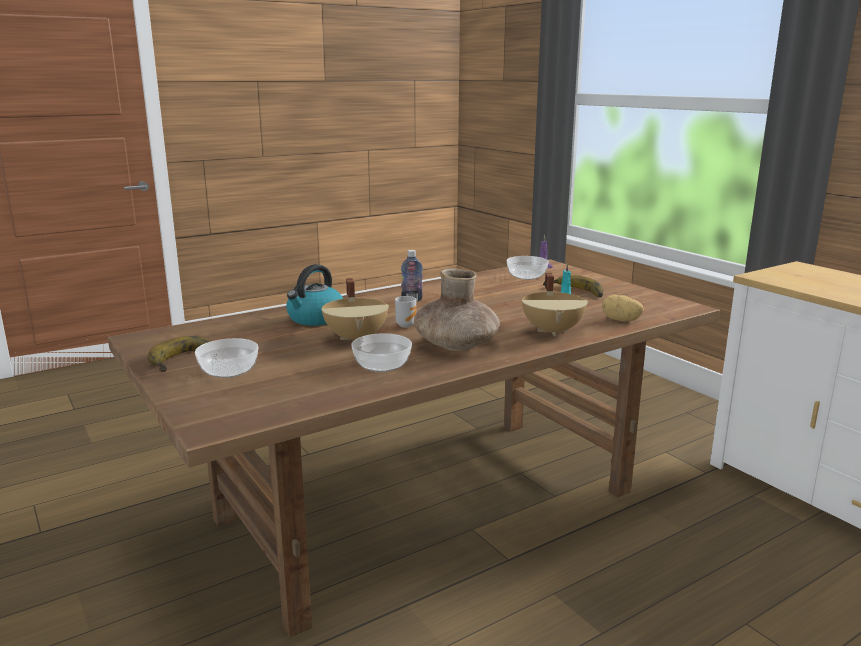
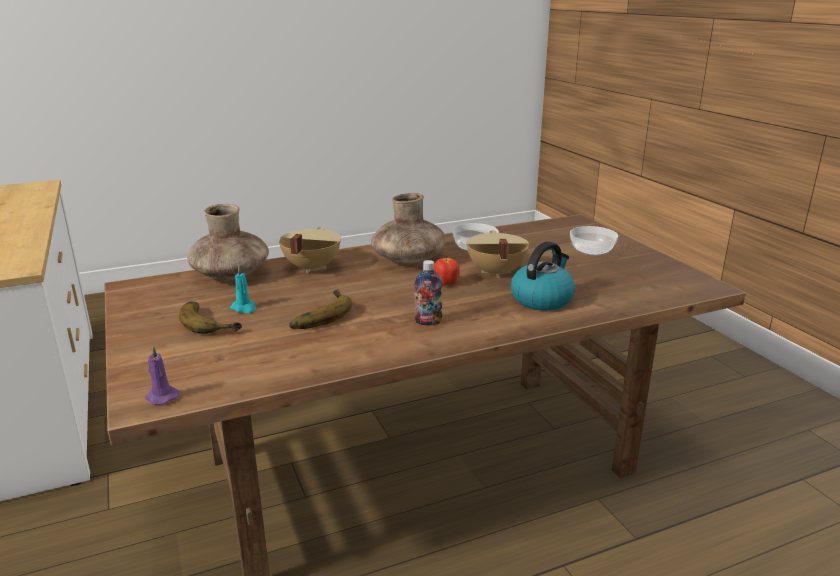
camera: 170 degrees left, 5 degrees up
(185, 359) = (636, 262): banana -> banana (318, 314)
(406, 325) = (445, 284): mug -> apple
(526, 276) = (228, 365): bowl -> none
(620, 320) = (231, 275): potato -> brown vase

